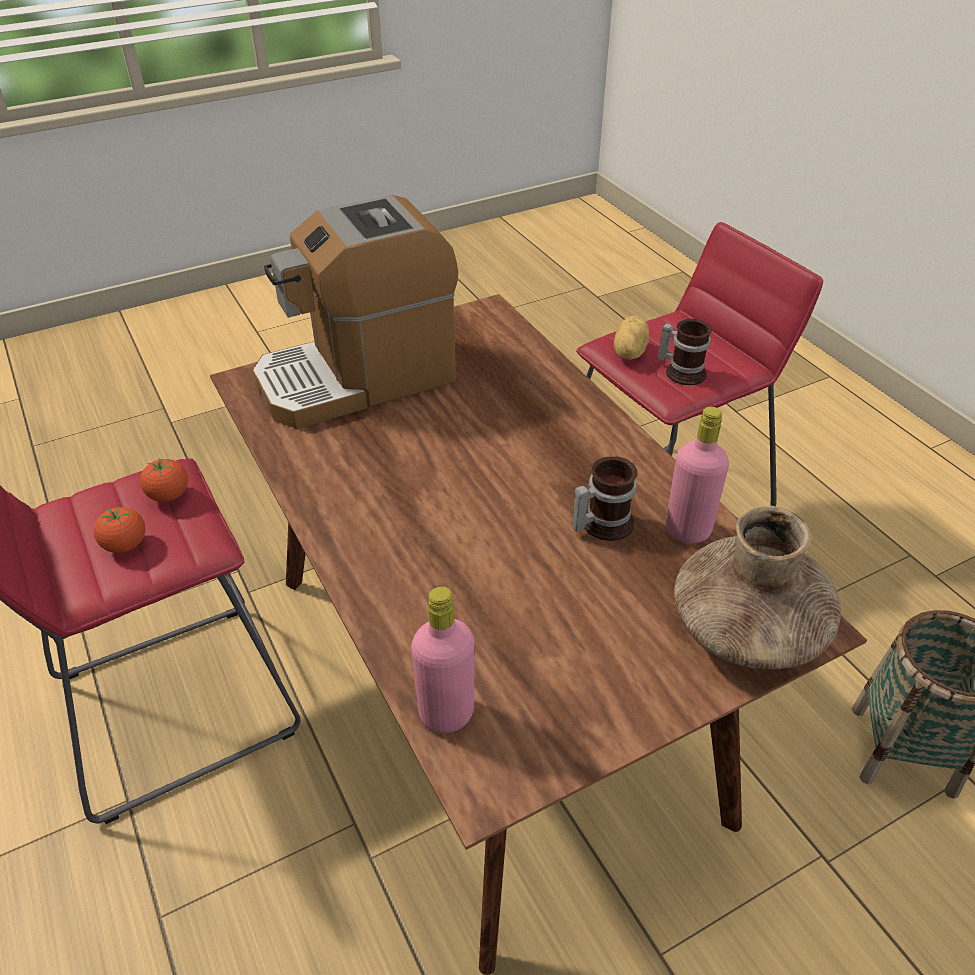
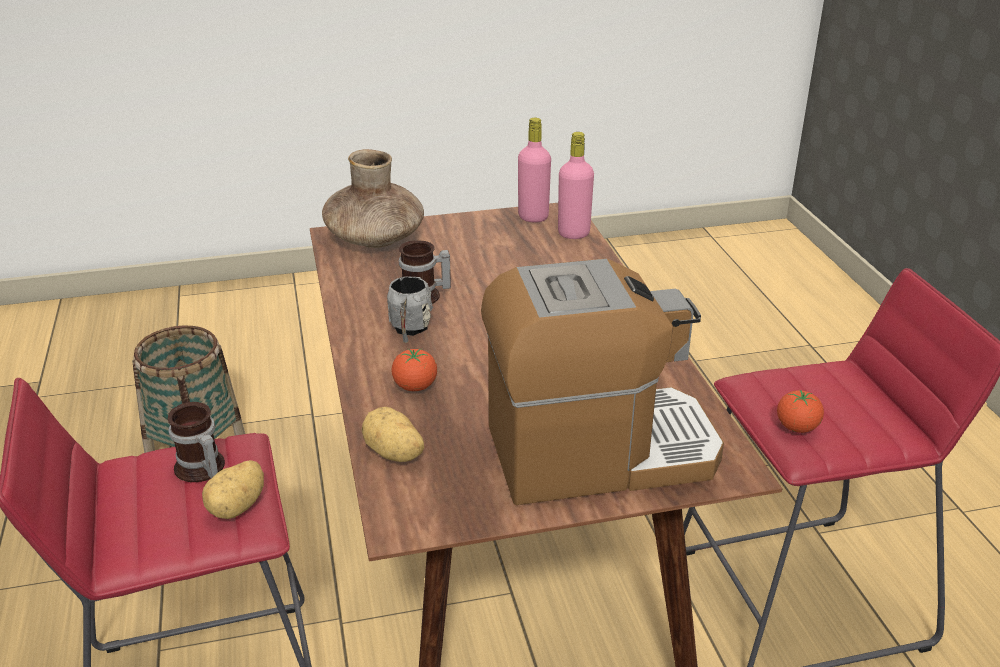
camera: 165 degrees left, 10 degrees down
(125, 545) = (821, 392): tomato -> tomato (415, 387)
(522, 351) = (393, 454): none -> potato
(587, 470) = (409, 330): none -> grey mug
(687, 530) = (364, 284): pink bottle -> pink bottle (533, 217)

